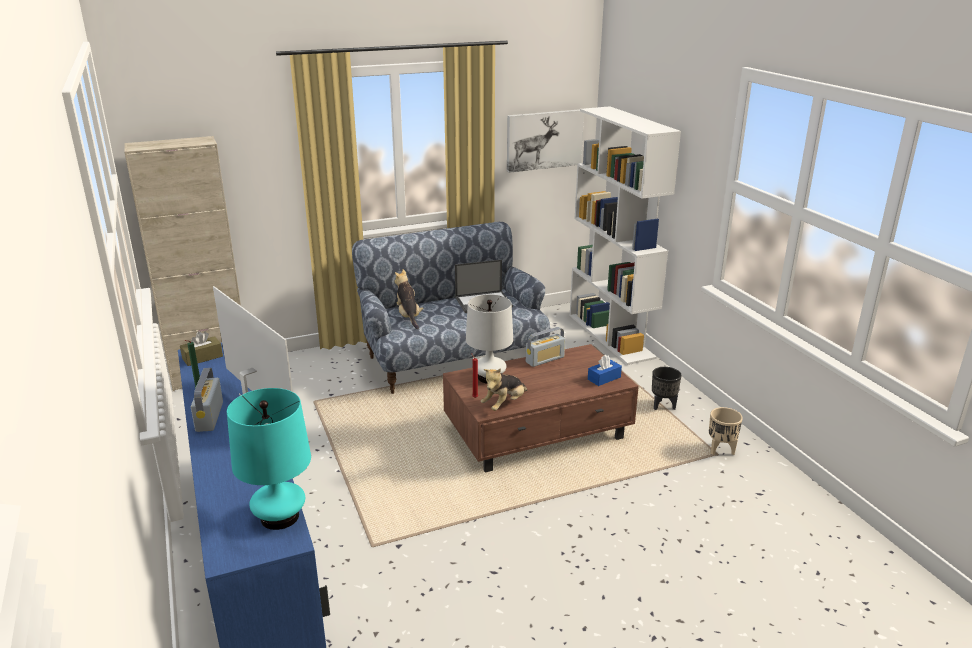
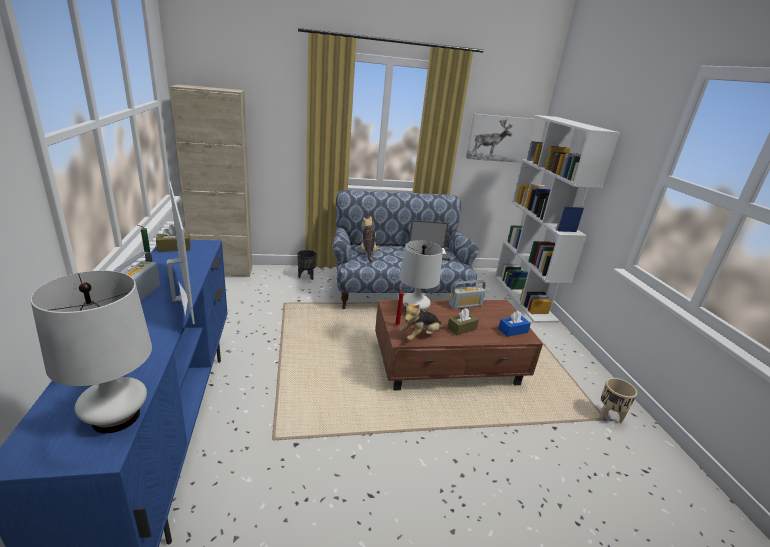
camera: 10 degrees right, 0 degrees up
(280, 517) = (116, 417): turquoise table lamp -> white table lamp
(548, 387) = (462, 328): none -> brown tissue box
(663, 406) = (559, 363): black planter -> black planter (306, 276)

